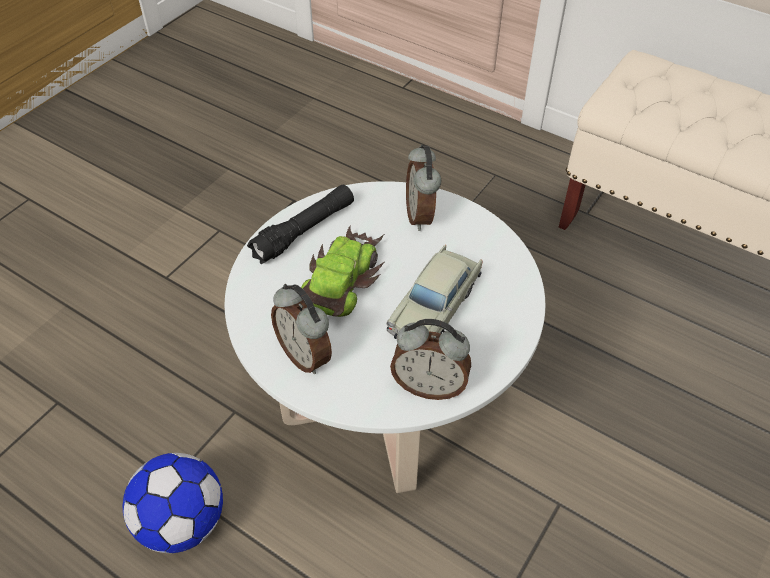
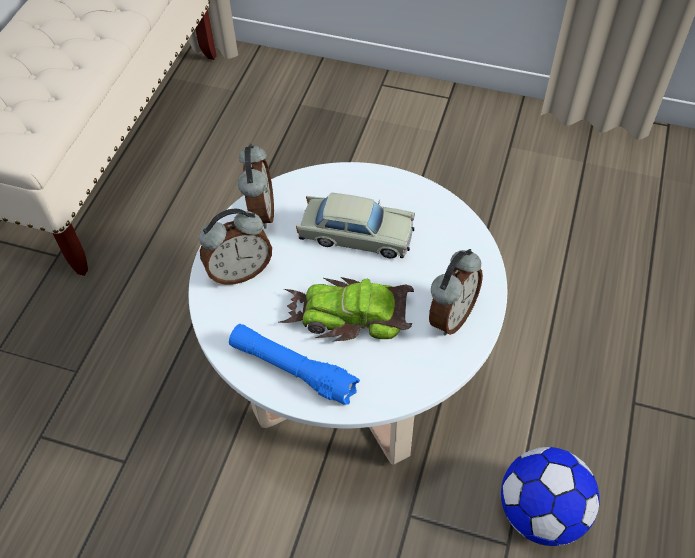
camera: 105 degrees left, 5 degrees up
(304, 231) = (293, 370): black flashlight -> blue flashlight
(429, 386) = (442, 221): alarm clock -> alarm clock (260, 212)

